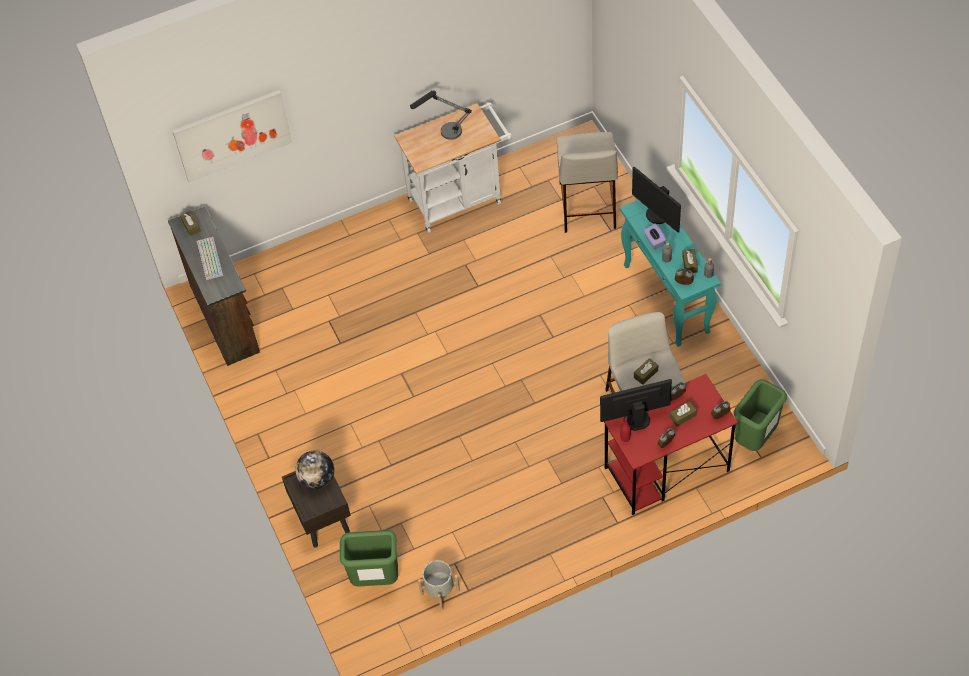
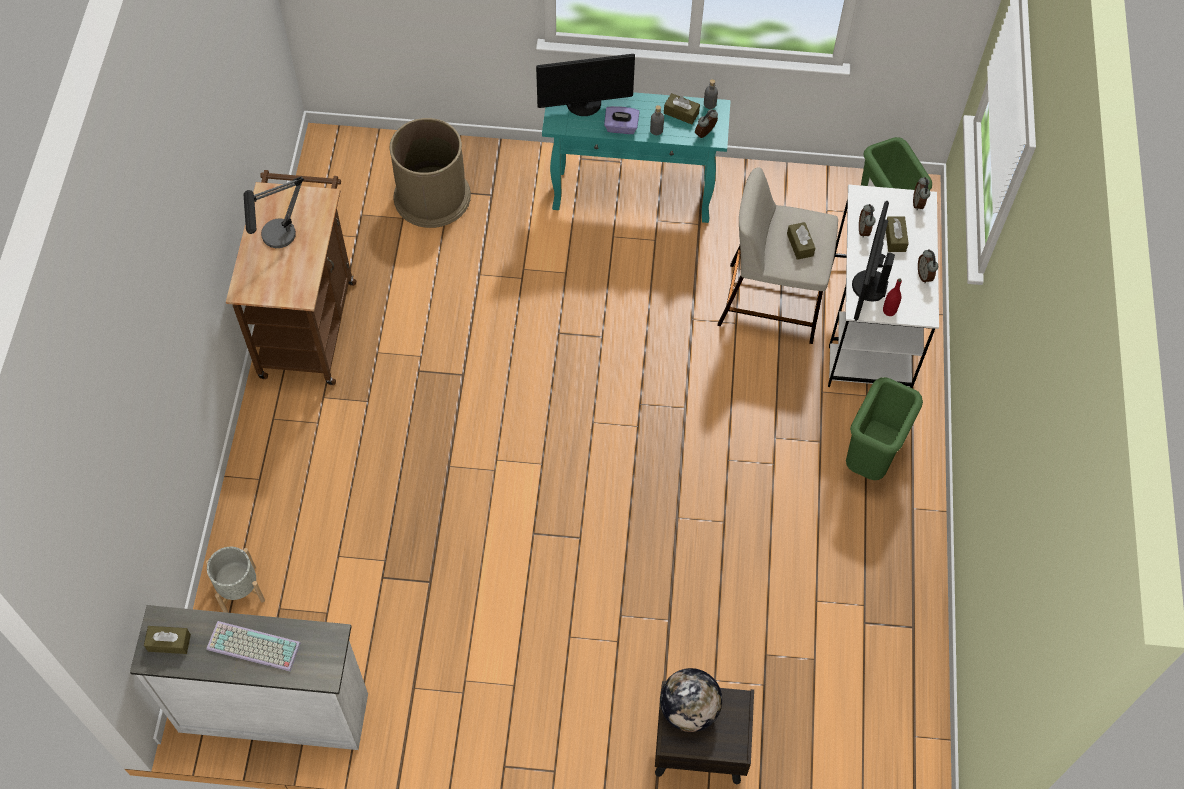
camera: 65 degrees left, 5 degrees up
(226, 318) = (273, 709): brown dresser -> white dresser
(232, 135) = (121, 469): picture -> none
(375, 580) = (834, 731): green trash can -> green trash can (871, 460)
(440, 591) = (897, 661): grey planter -> grey planter (239, 589)
(460, 198) = (309, 321): white cart -> brown cart
(587, 204) = (432, 196): beige stool -> brown trash can
(666, 470) = (869, 327): red desk -> white desk

